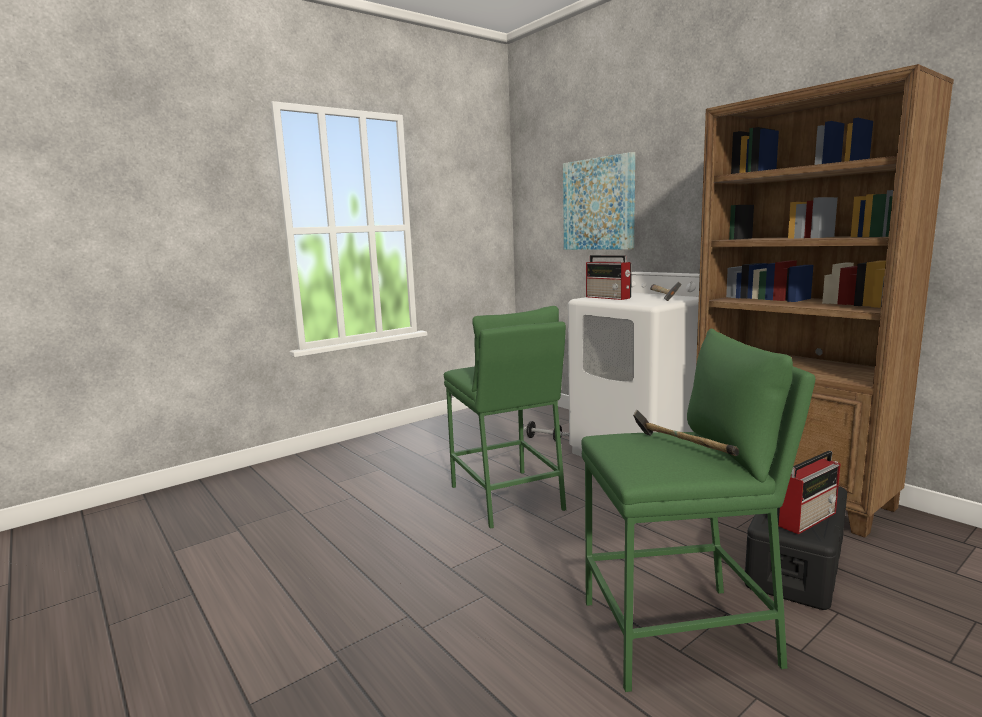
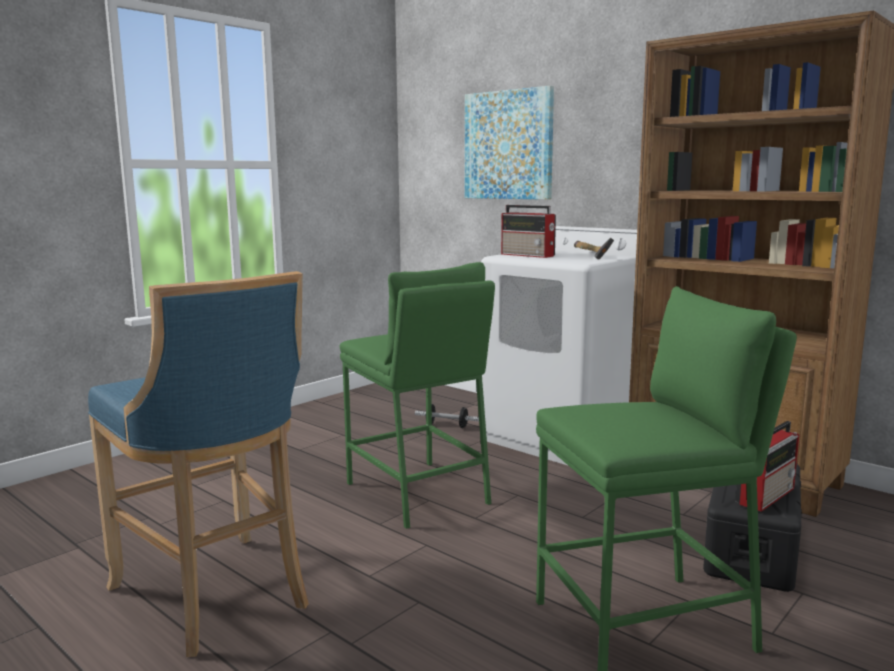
camera: 10 degrees left, 0 degrees up
(327, 578) = (216, 597): none -> blue stool
(681, 448) = (652, 417): hammer -> none

